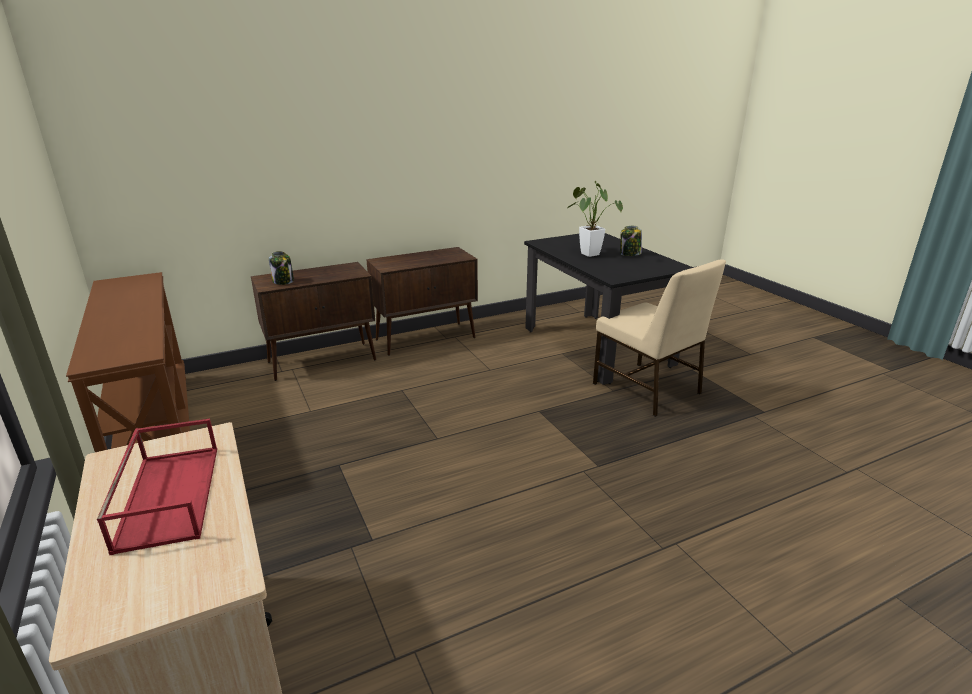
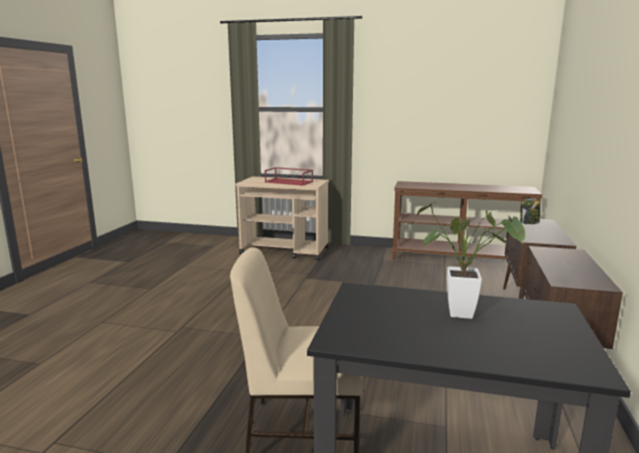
camera: 130 degrees right, 10 degrees down
(630, 254) = (430, 338): jar -> none

